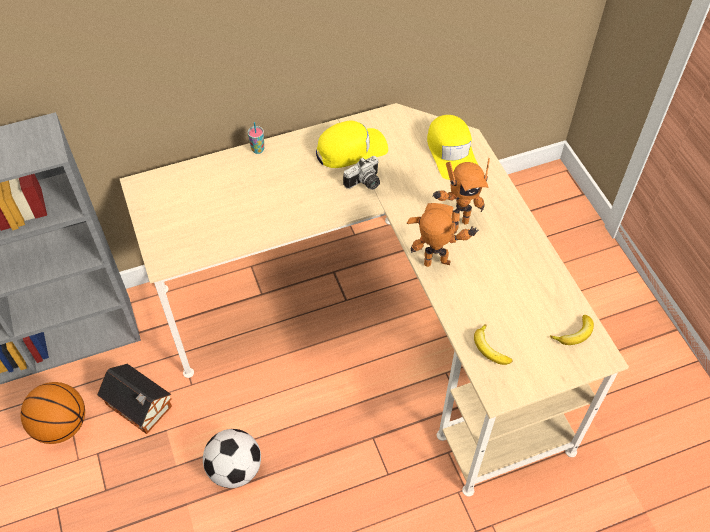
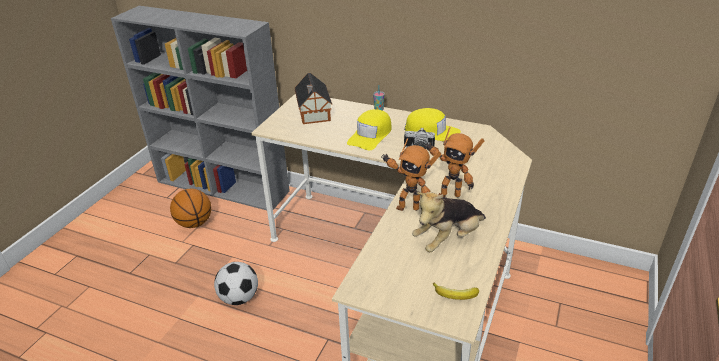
camera: 45 degrees right, 20 degrees down
(140, 407) = (234, 239): toy house -> toy house (313, 113)
(437, 267) = (407, 207): toy robot -> toy robot turned 150 degrees clockwise
(451, 152) = (496, 161): yellow cap -> yellow cap (370, 135)
(489, 349) = (382, 264): banana -> none
(509, 279) = (448, 239): none -> plush toy

